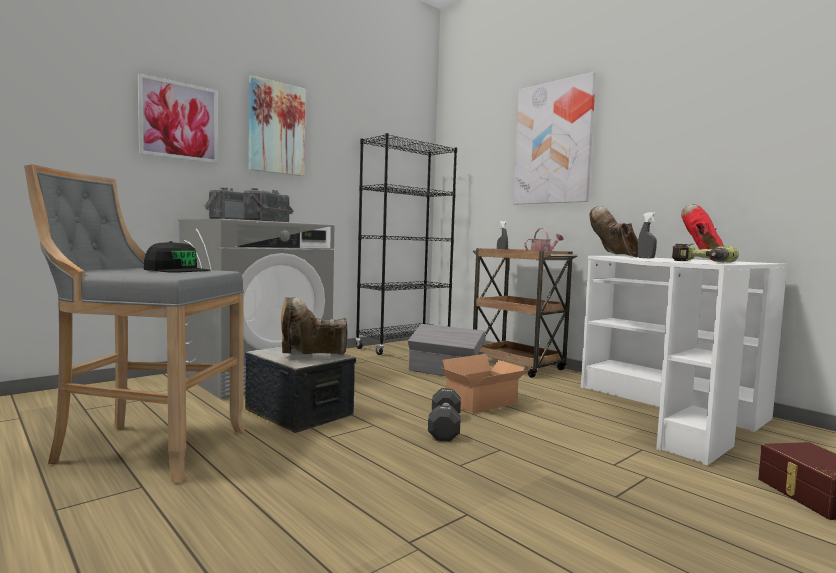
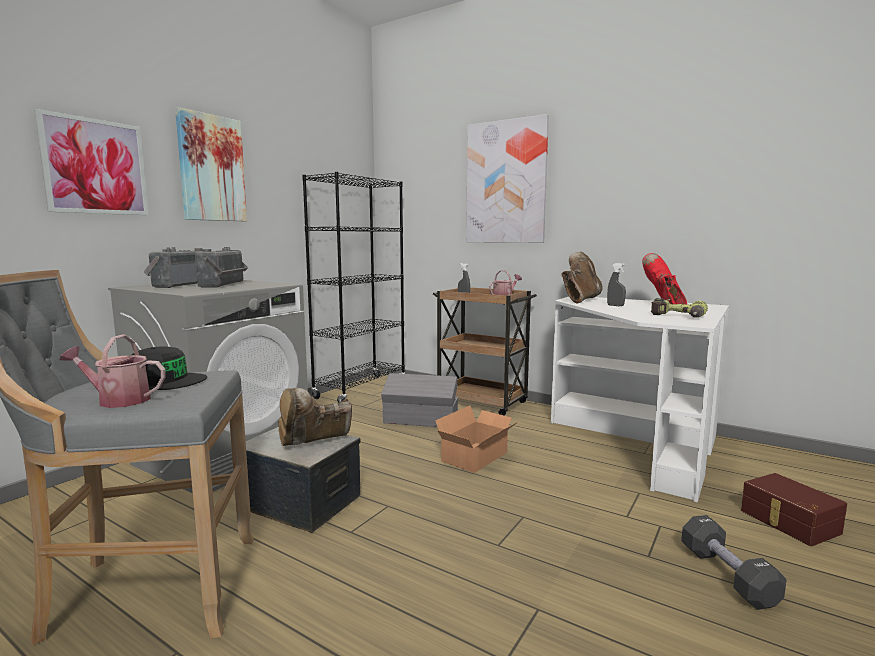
camera: 15 degrees left, 5 degrees up
(130, 272) = (118, 400): none -> watering can
(444, 427) = (458, 496): black dumbbell -> black dumbbell (727, 576)
(615, 256) = (580, 300): brown boot -> brown boot turned 60 degrees clockwise

